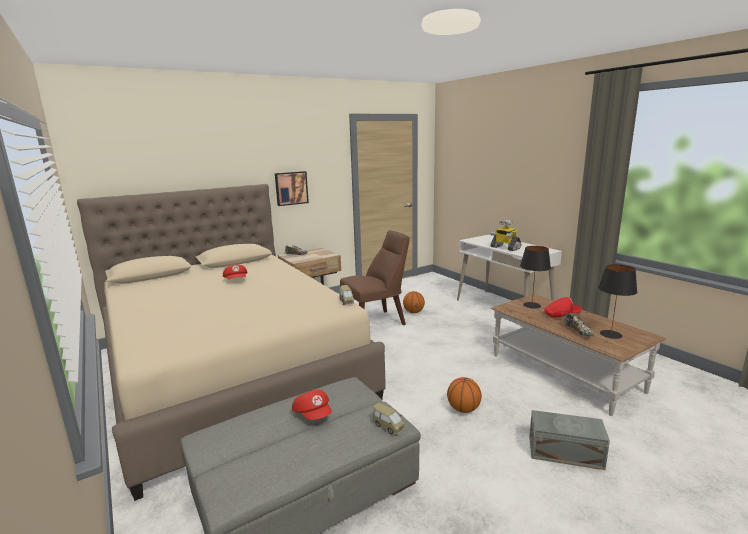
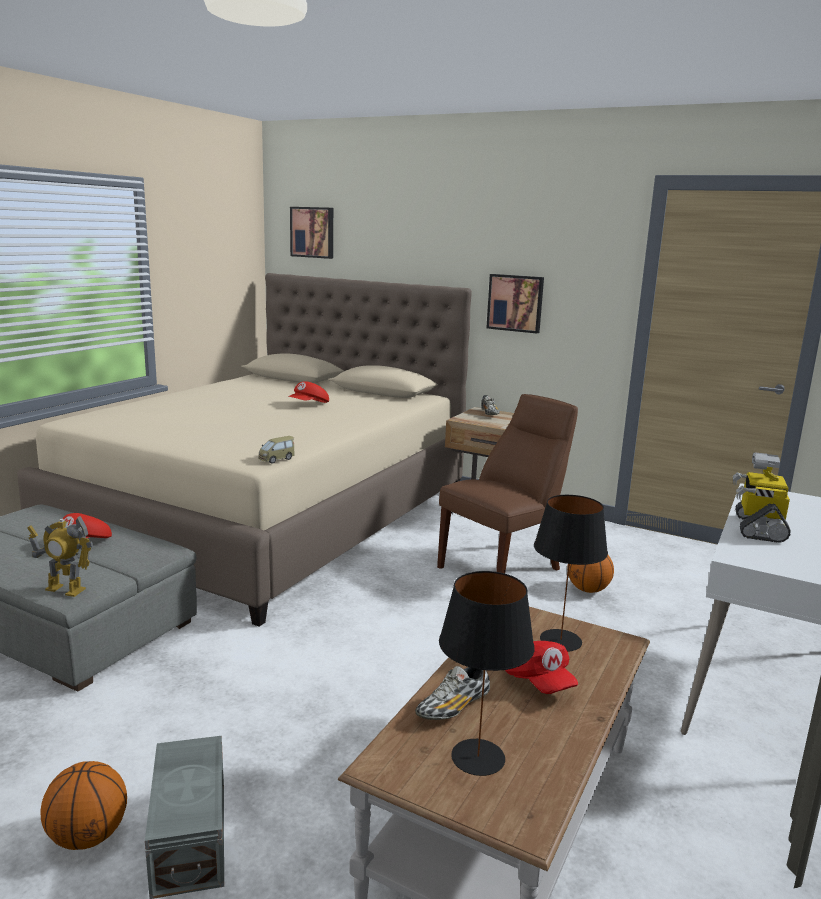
camera: 60 degrees right, 0 degrees up
(119, 159) = (313, 232): none -> picture
(376, 322) = (504, 567): brown chair -> brown chair turned 75 degrees counterclockwise
(388, 426) = (65, 589): toy car -> toy robot
(463, 409) = (275, 702): basketball -> basketball (88, 836)

